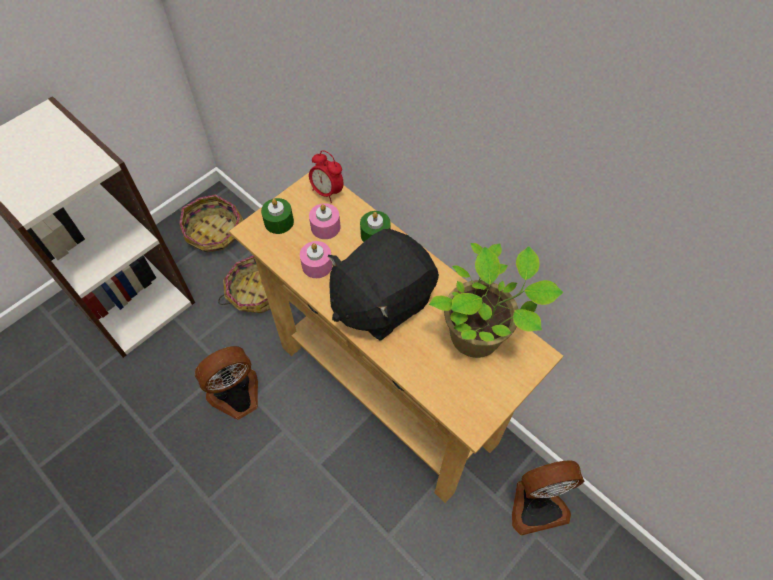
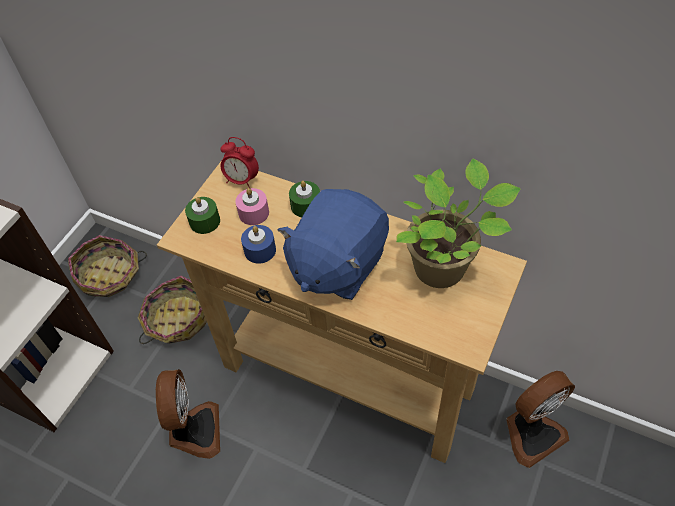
camera: 15 degrees left, 5 degrees down
(237, 397) = (194, 431): fan -> fan turned 135 degrees clockwise
(317, 265) = (260, 250): pink candle -> blue candle
(381, 301) = (337, 264): black plush toy -> blue plush toy

